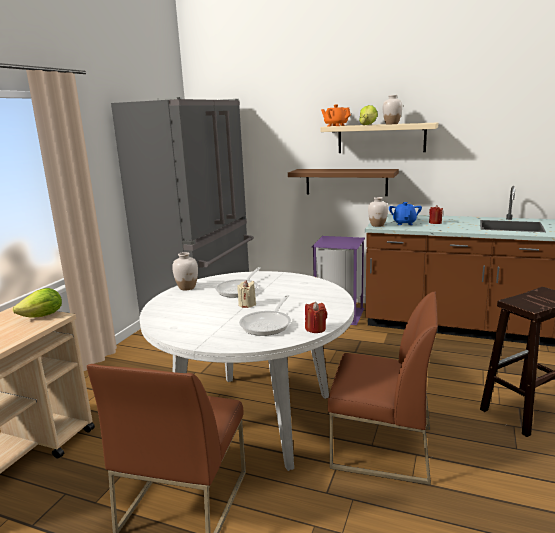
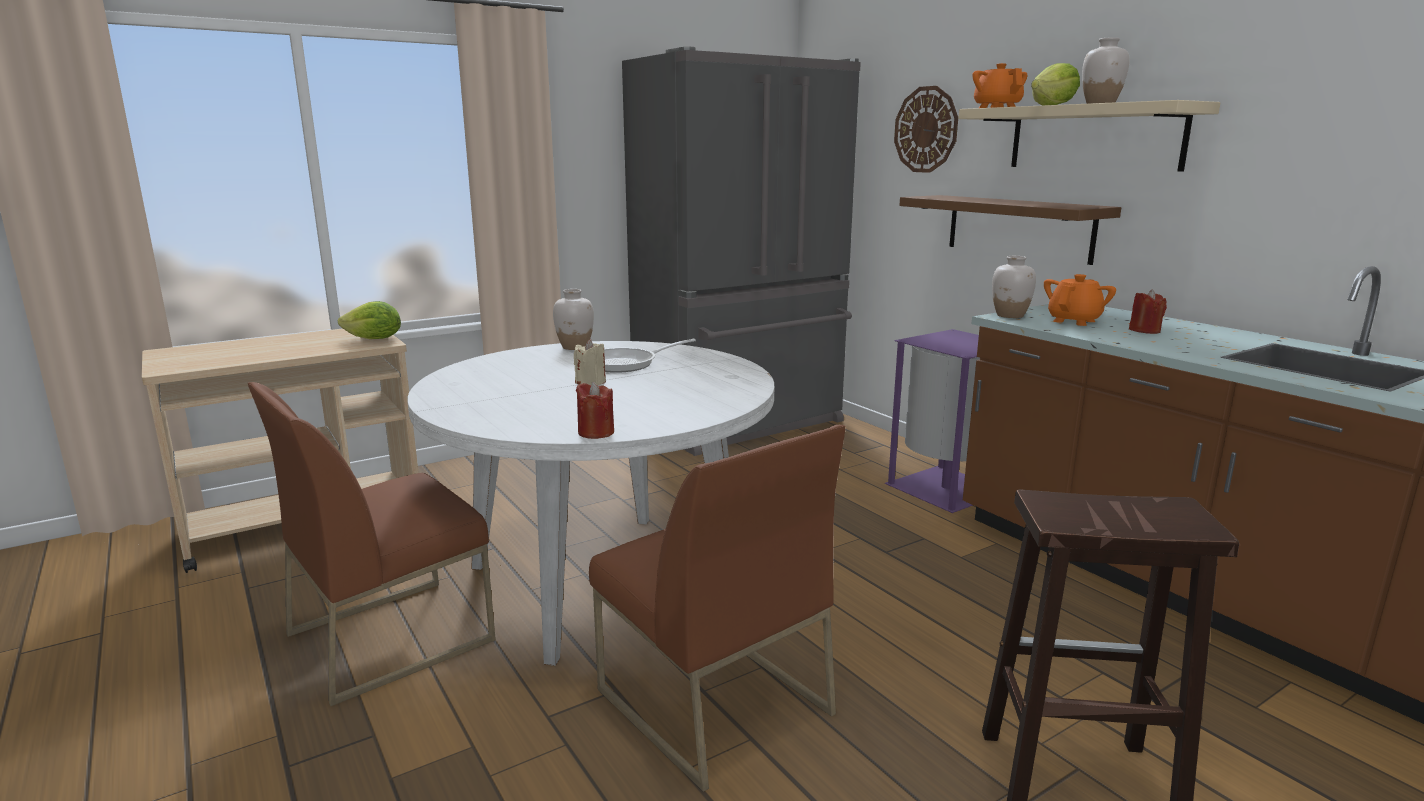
camera: 35 degrees right, 0 degrees up
(268, 324) = (555, 410): frying pan -> none
(284, 136) = (926, 129): none -> wall clock
(404, 223) = (1074, 321): blue teapot -> orange teapot

